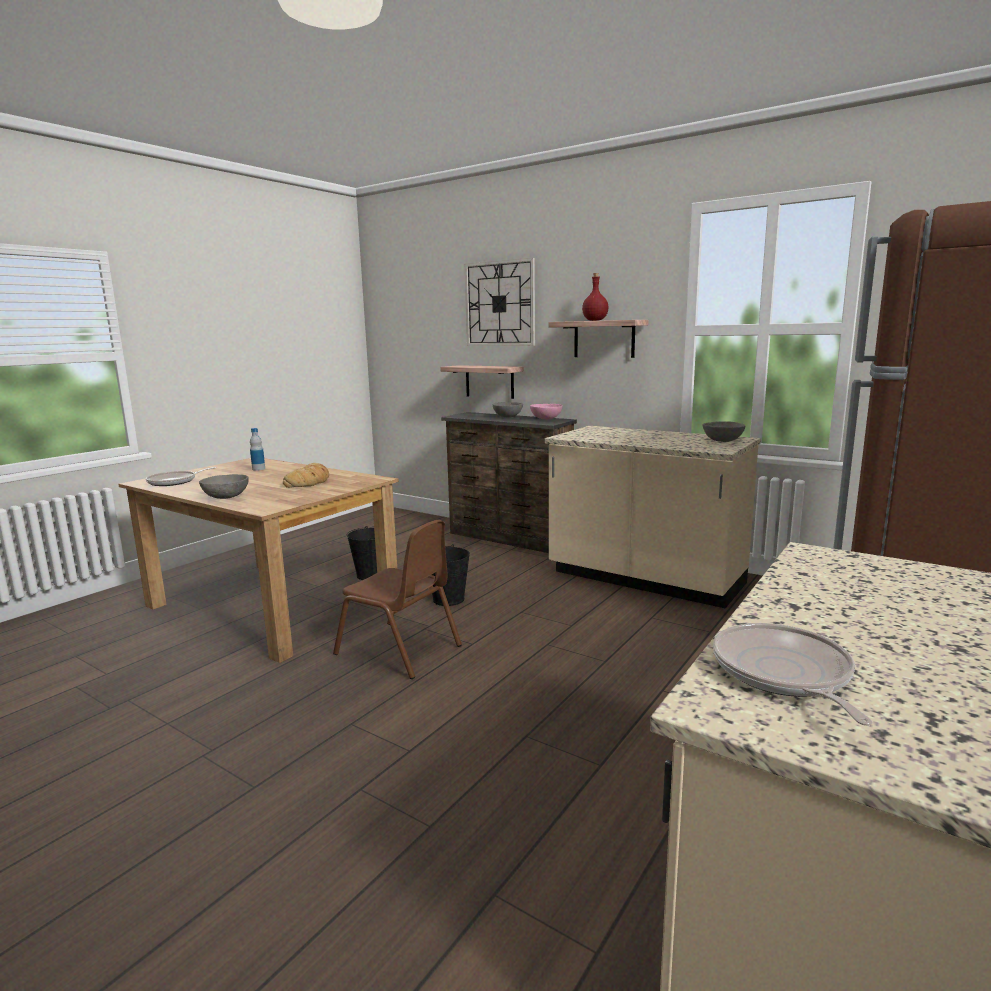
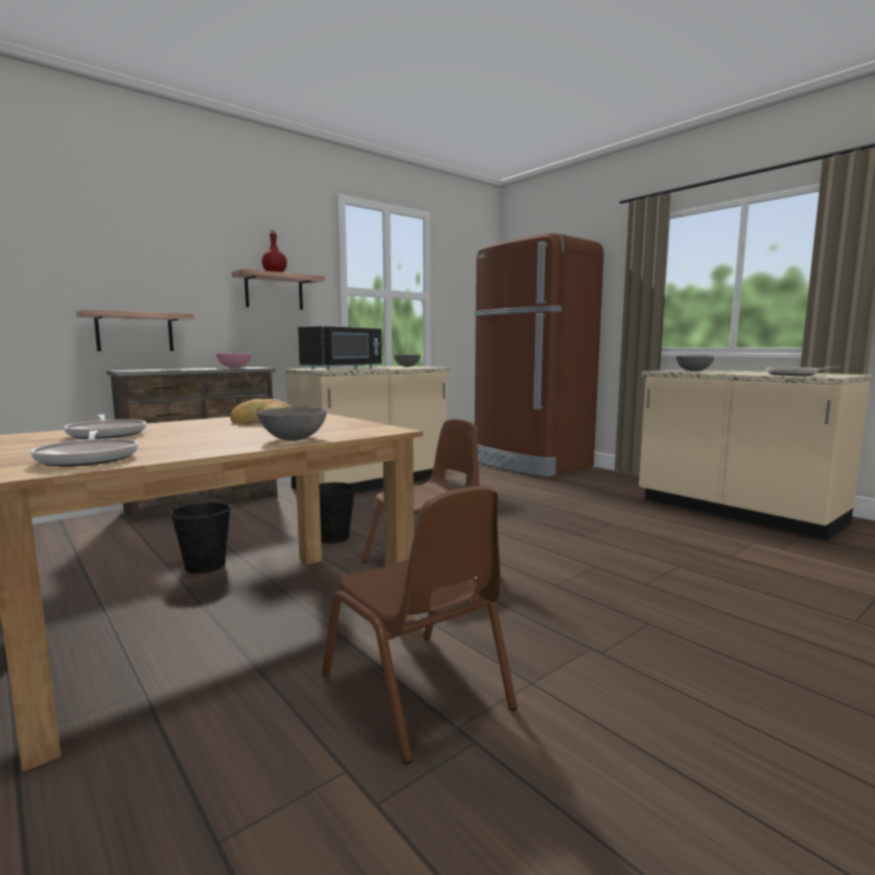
camera: 75 degrees left, 5 degrees down
(173, 680) = (416, 691): none -> brown chair
(258, 469) = (107, 434): bottle -> frying pan
(500, 304) = (146, 242): wall clock -> none
(507, 417) = (189, 368): grey bowl -> grey bowl (693, 371)
(626, 433) = (344, 368): none -> black microwave

